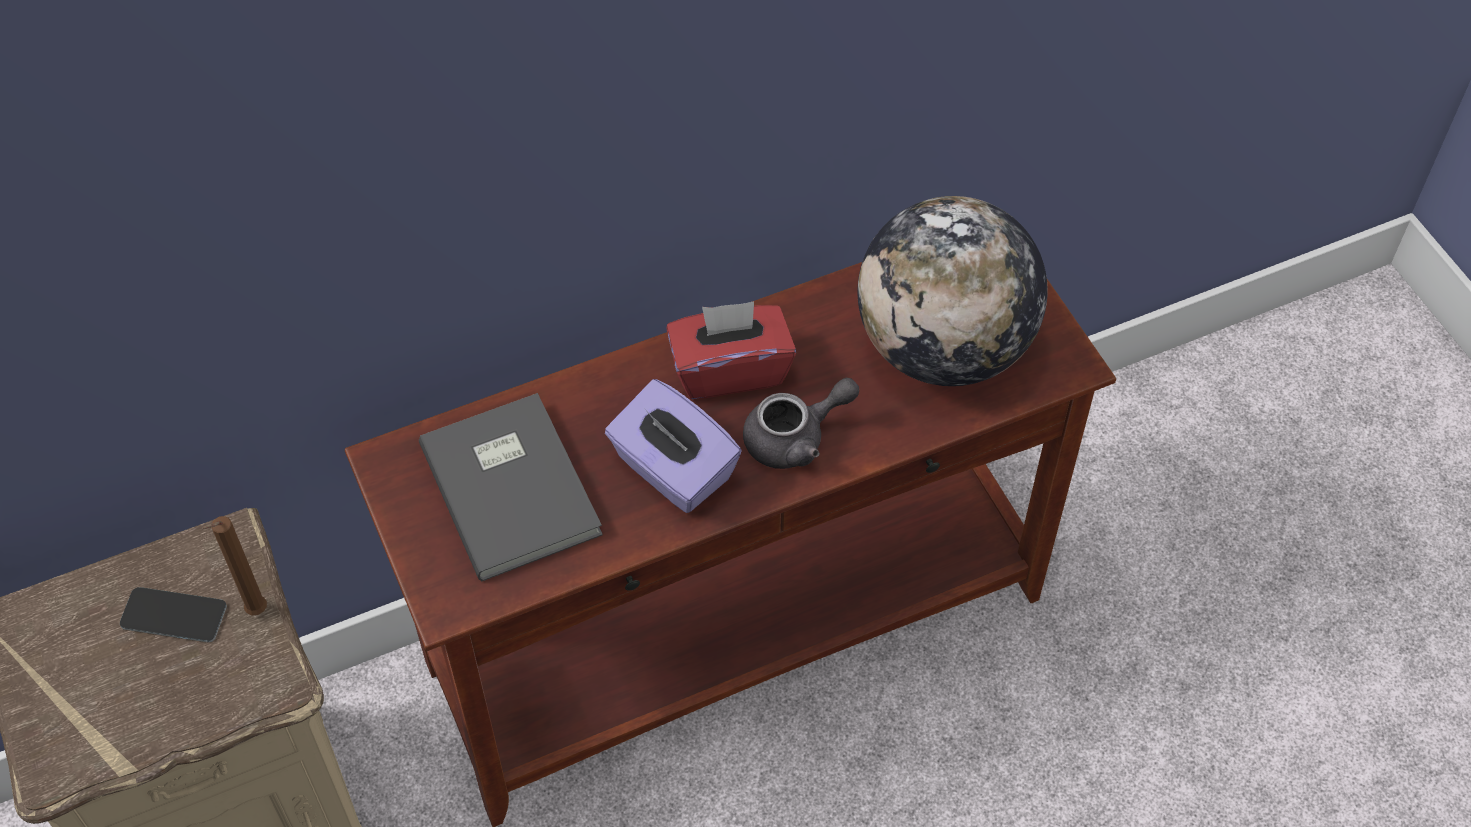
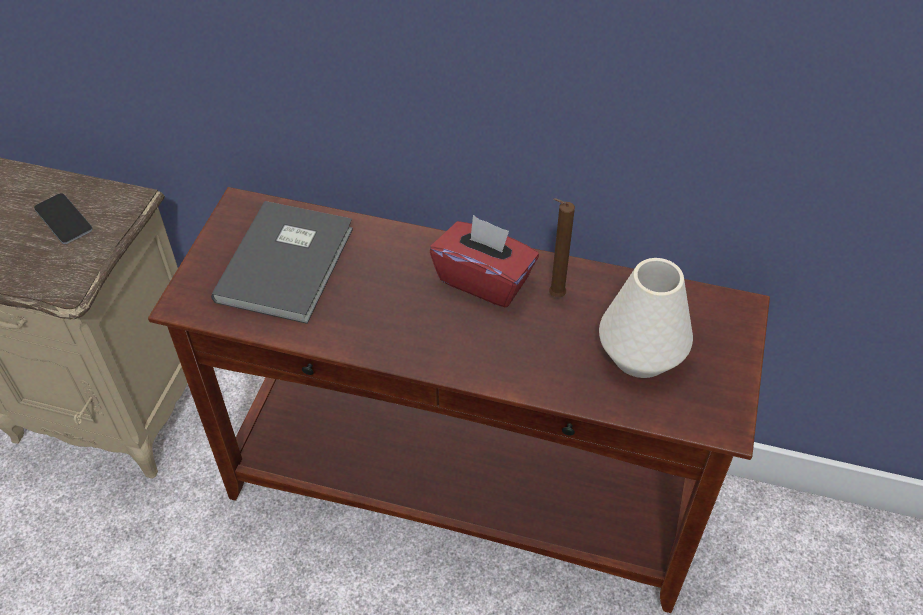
camera: 40 degrees right, 5 degrees down
(254, 612) = (99, 244): brown candle -> brown candle (554, 296)
(673, 470) = (387, 315): purple tissue box -> none
(795, 438) = (482, 346): grey teapot -> none
(944, 348) = (640, 355): globe -> white vase

